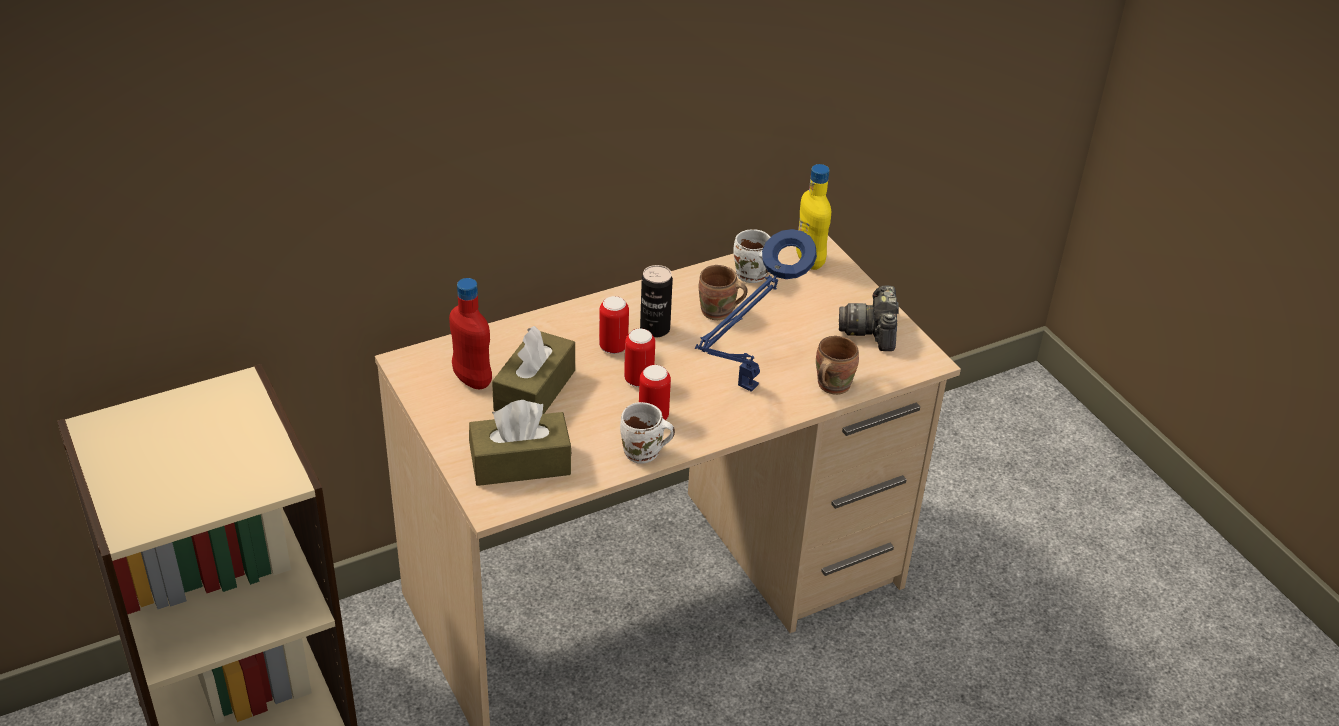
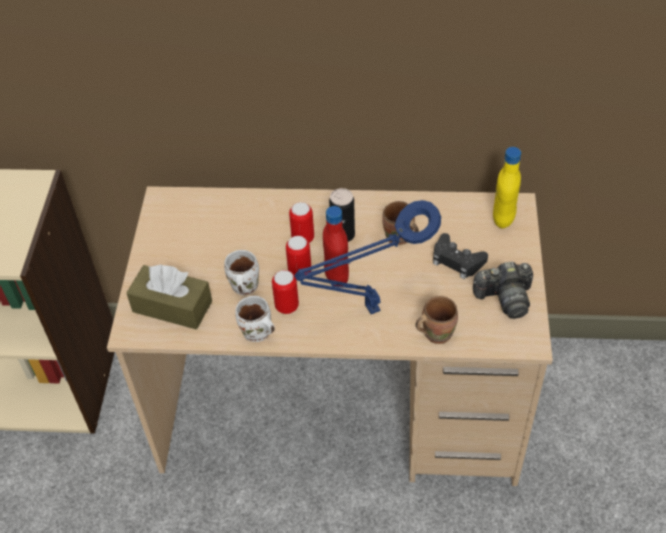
camera: 35 degrees right, 10 degrees up
(472, 380) = (191, 228): red bottle -> red bottle (336, 276)
(534, 390) = (224, 253): brown tissue box -> none
(751, 277) = (446, 216): white mug -> white mug (243, 287)
(796, 313) = (457, 260): none -> black game controller
(872, 331) = (505, 298): camera -> camera turned 135 degrees counterclockwise

